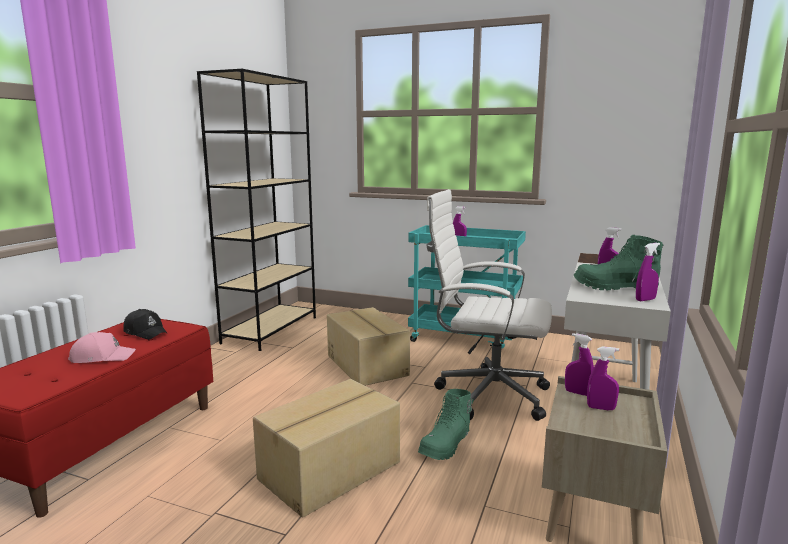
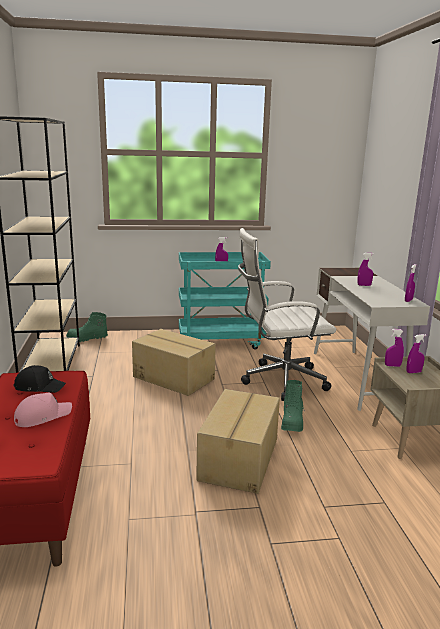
camera: 30 degrees left, 5 degrees up
(614, 287) = (381, 293): green boot -> green boot (87, 339)

